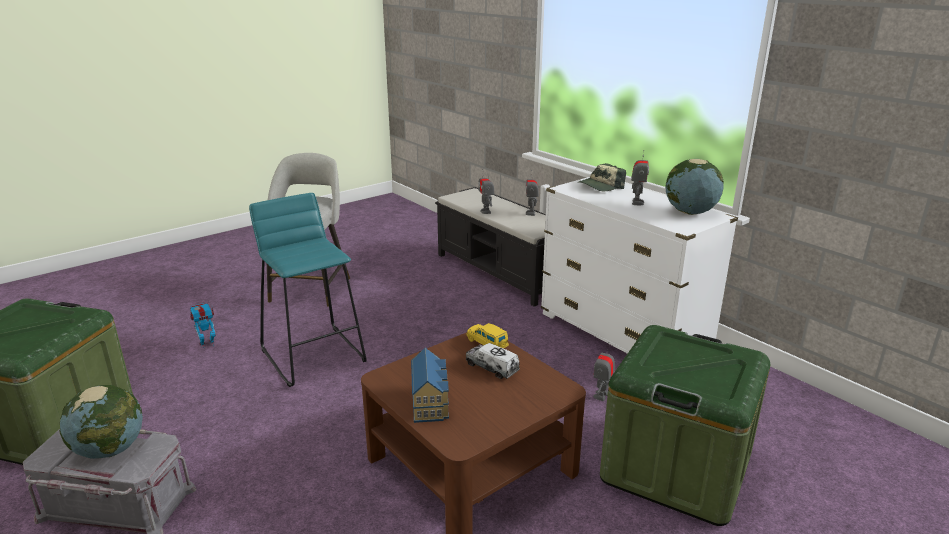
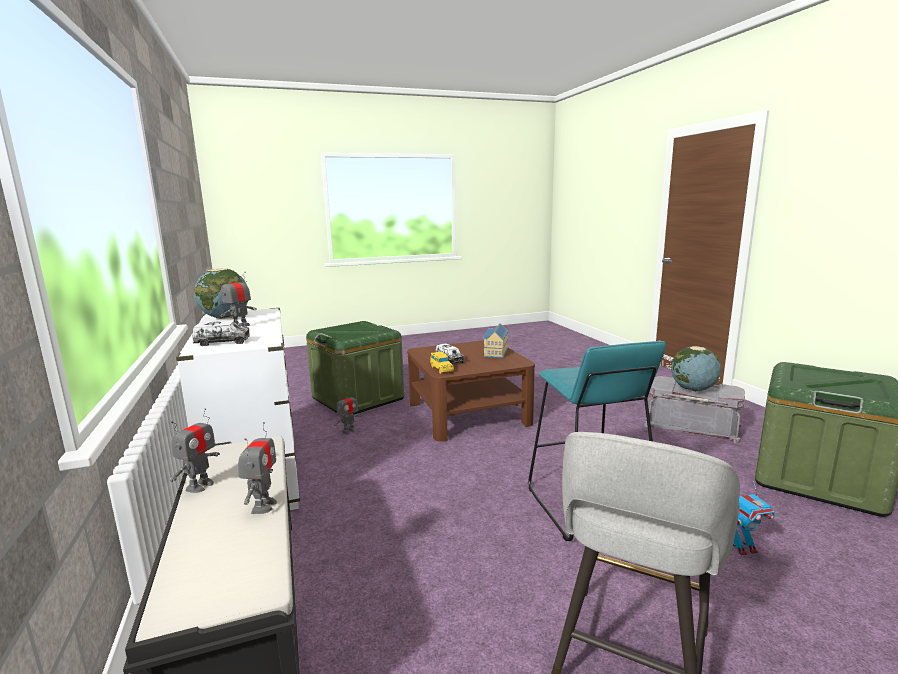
camera: 160 degrees left, 10 degrees down
(600, 186) = (223, 342): cap -> toy truck

